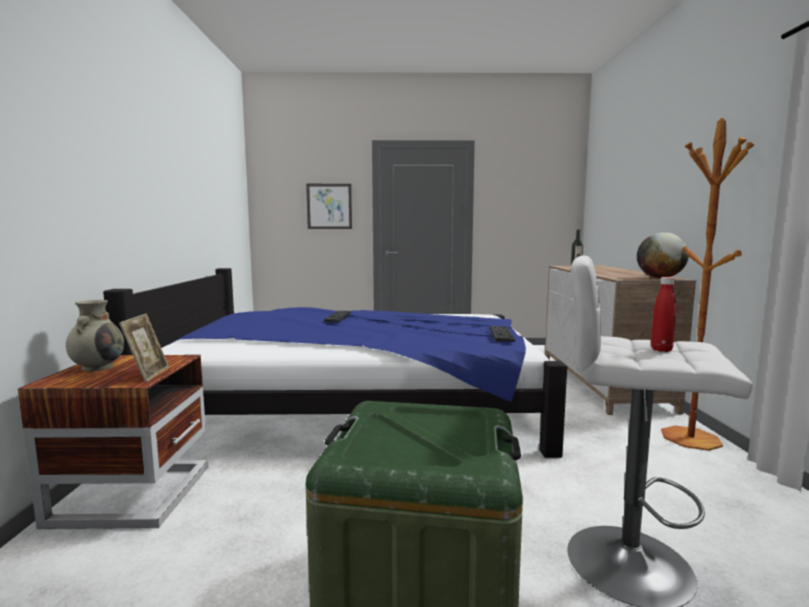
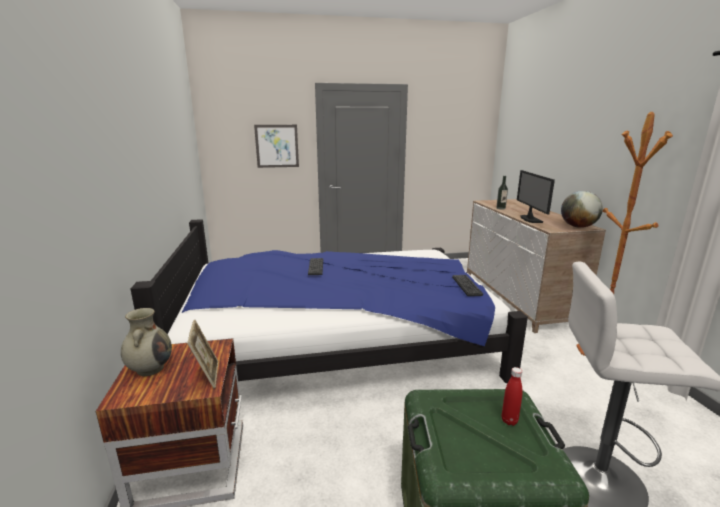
camera: 10 degrees left, 10 degrees up
(603, 274) = (530, 219): none -> monitor
(661, 350) = (642, 340): red bottle -> red bottle (509, 421)

